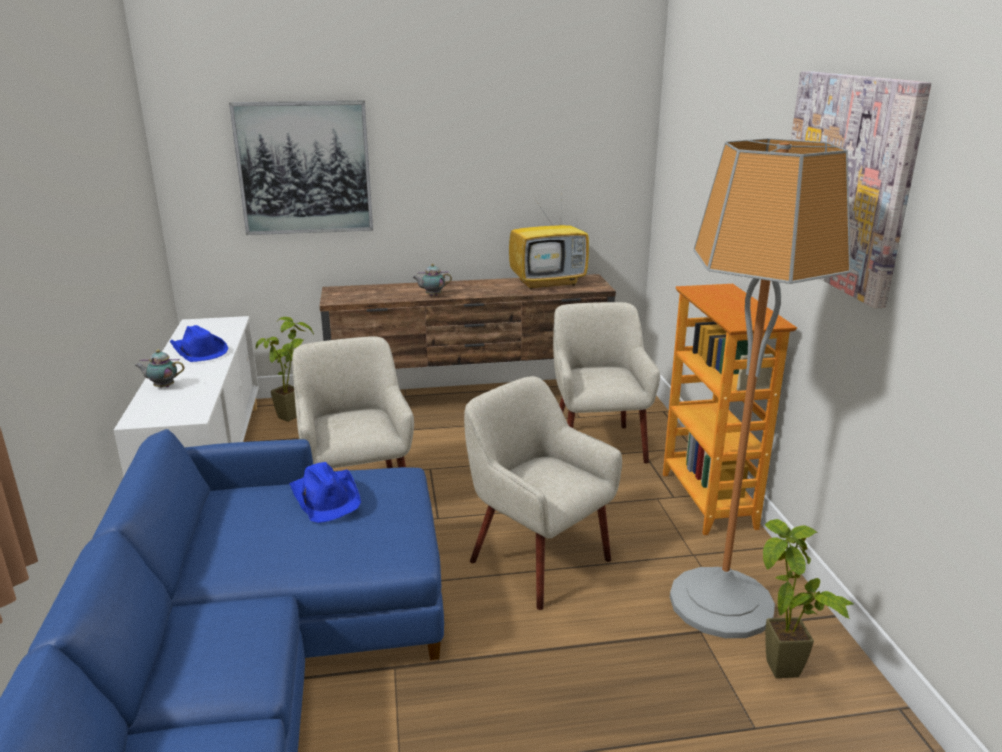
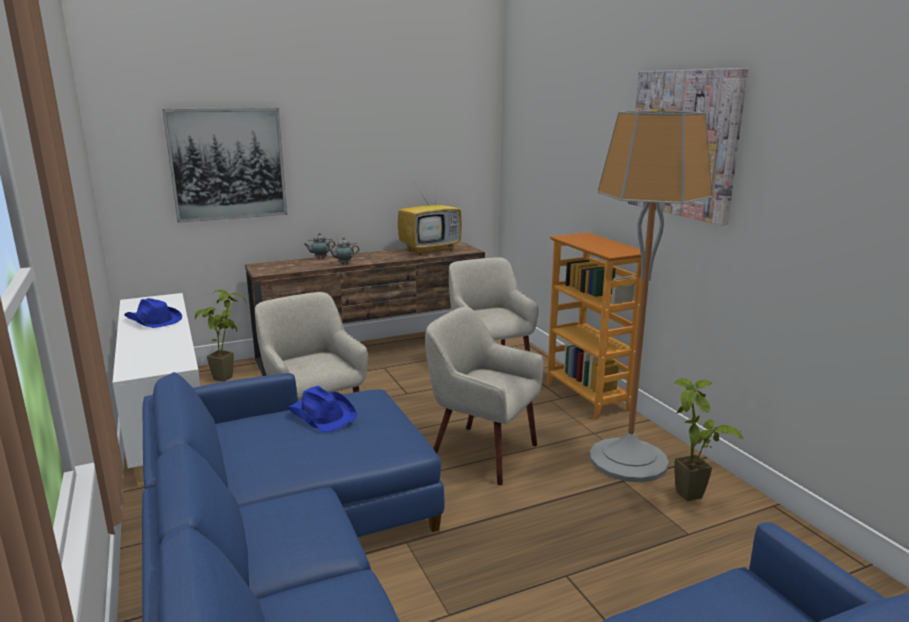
camera: 15 degrees left, 5 degrees down
(163, 387) = (138, 348): teapot -> teapot (320, 258)

